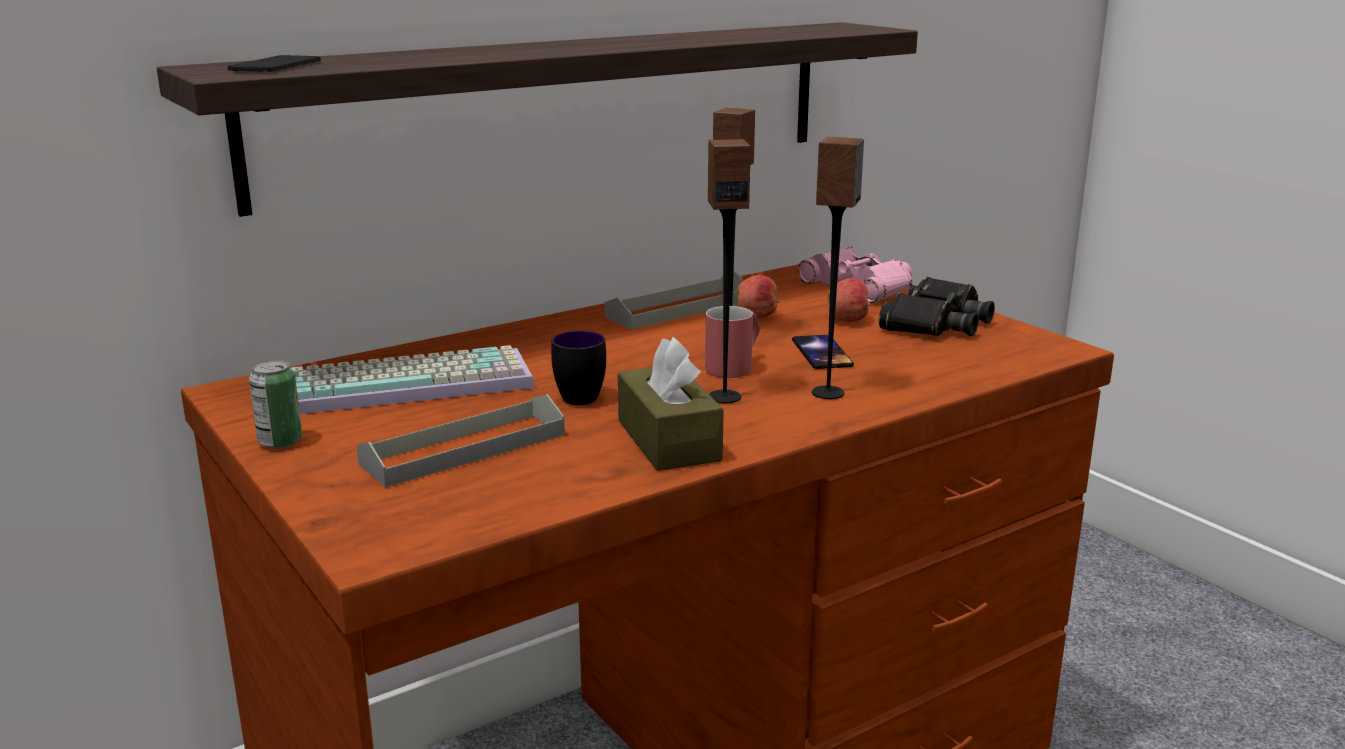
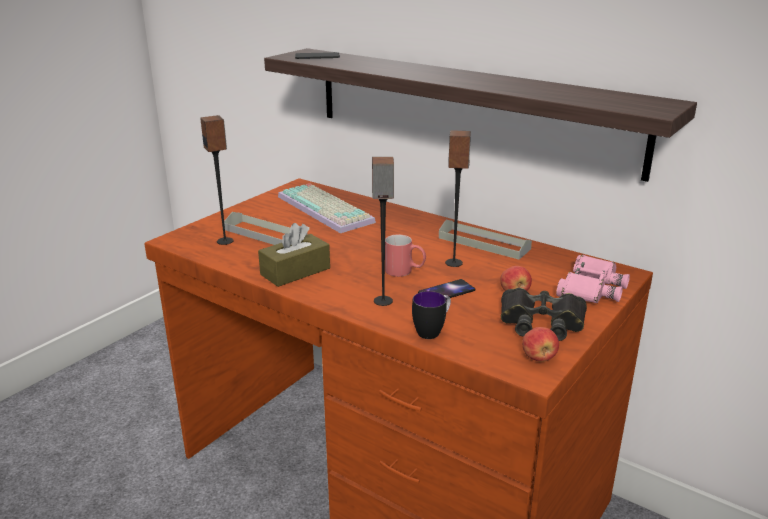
camera: 70 degrees right, 5 degrees up
(280, 442) = (256, 204): can -> none
(576, 395) = (337, 243): mug -> mug (432, 331)
(724, 396) = (358, 275): speaker -> speaker (225, 241)
(757, 317) = (493, 265): apple -> apple (539, 357)

